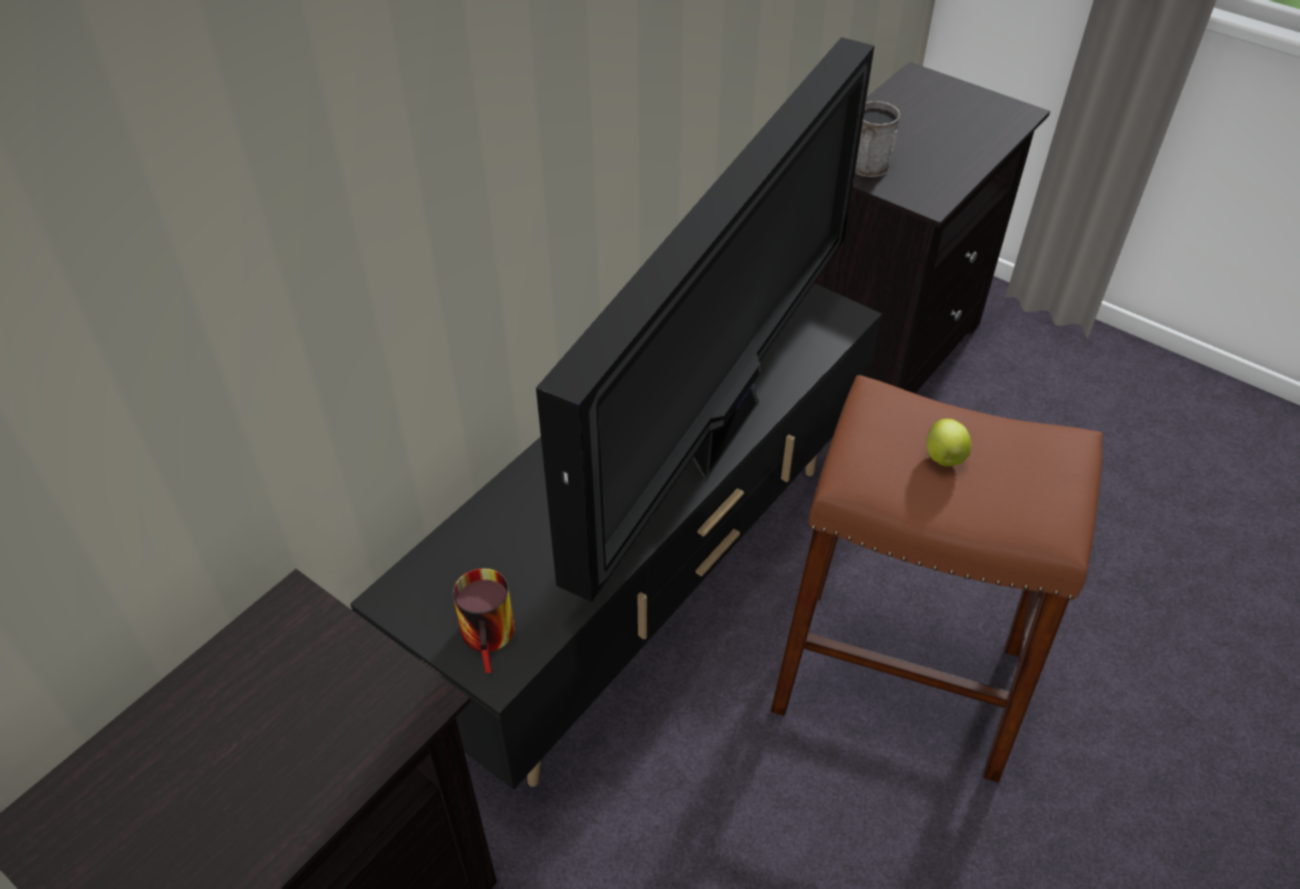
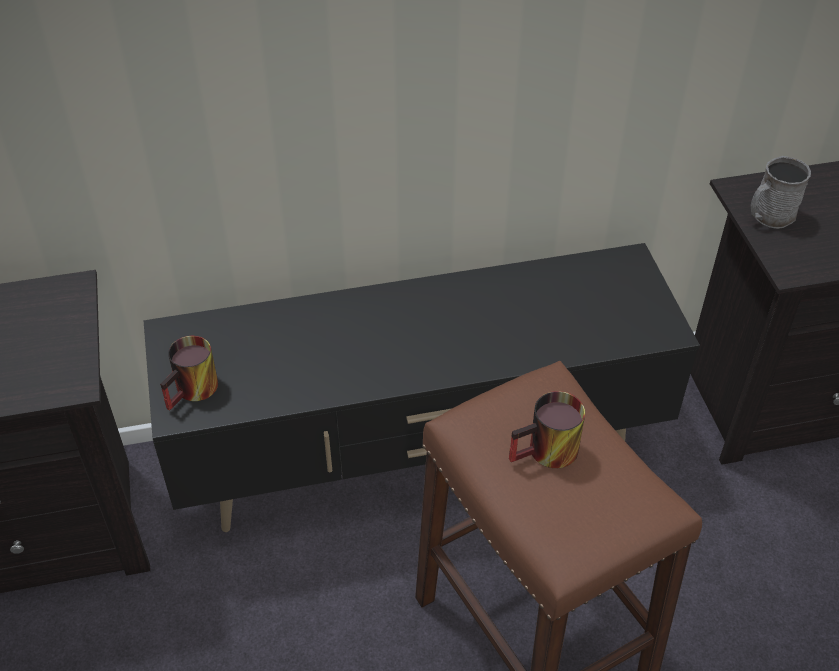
camera: 40 degrees right, 0 degrees up
(721, 428) = (479, 354): television -> none
(944, 458) = (547, 455): apple -> mug

